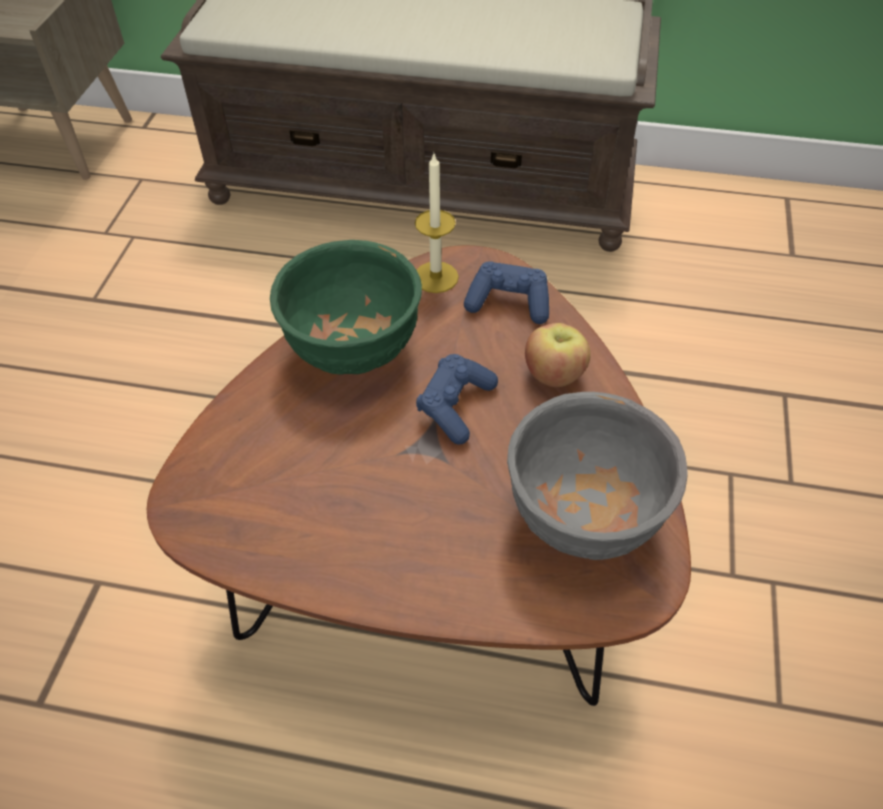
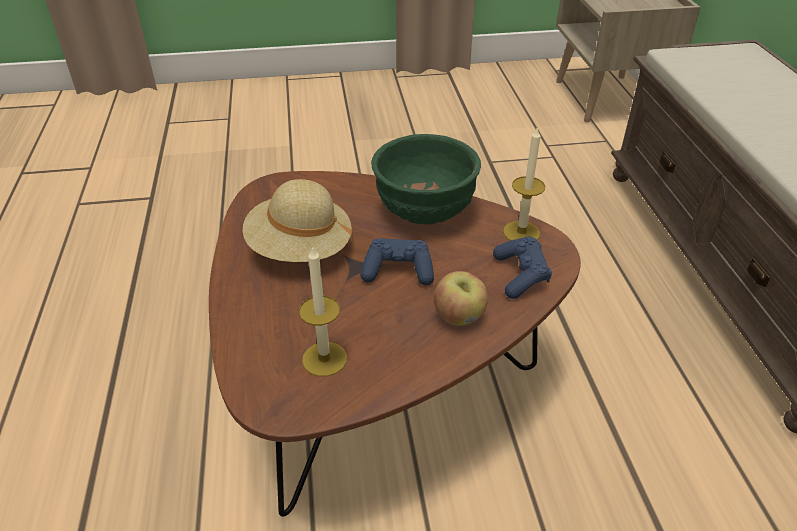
camera: 70 degrees right, 10 degrees down
(361, 500) = (300, 248): none -> beige hat
(582, 517) = (324, 359): grey bowl -> candle

